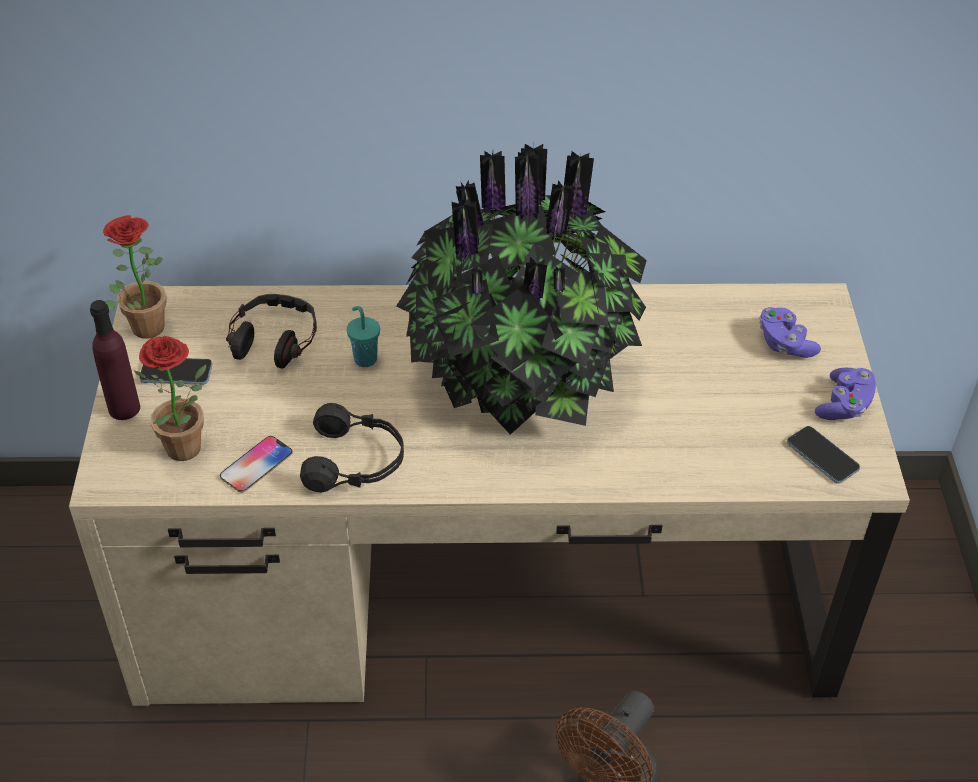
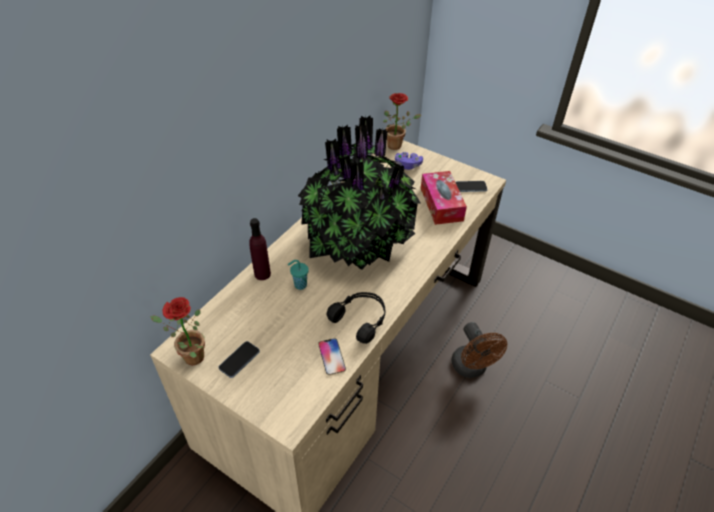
camera: 55 degrees left, 0 degrees up
(124, 408) = (243, 394): purple bottle -> purple bottle (262, 274)
(188, 452) = (299, 380): potted plant -> potted plant (397, 145)
(273, 339) = (254, 311): headphones -> none
(727, 436) = (441, 204): none -> tissue box
(844, 405) = (451, 169): purple game controller -> none

